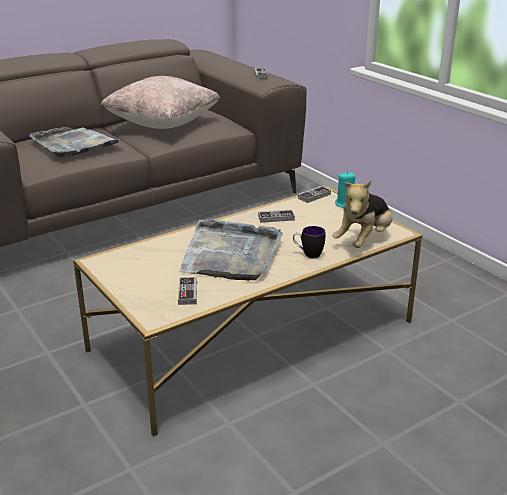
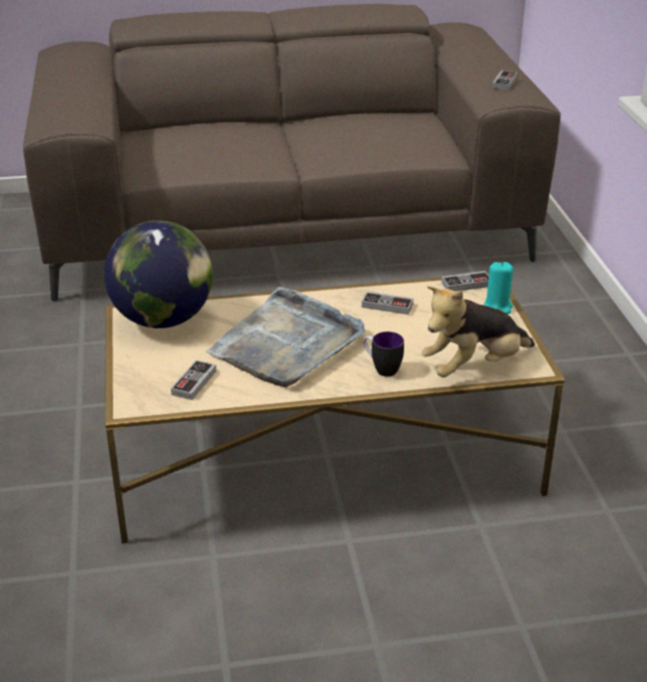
camera: 25 degrees right, 5 degrees up
(73, 144) = (217, 144): grey tray -> none
(127, 259) = (162, 320): none -> globe
(163, 124) = (351, 132): beige pillow -> none

